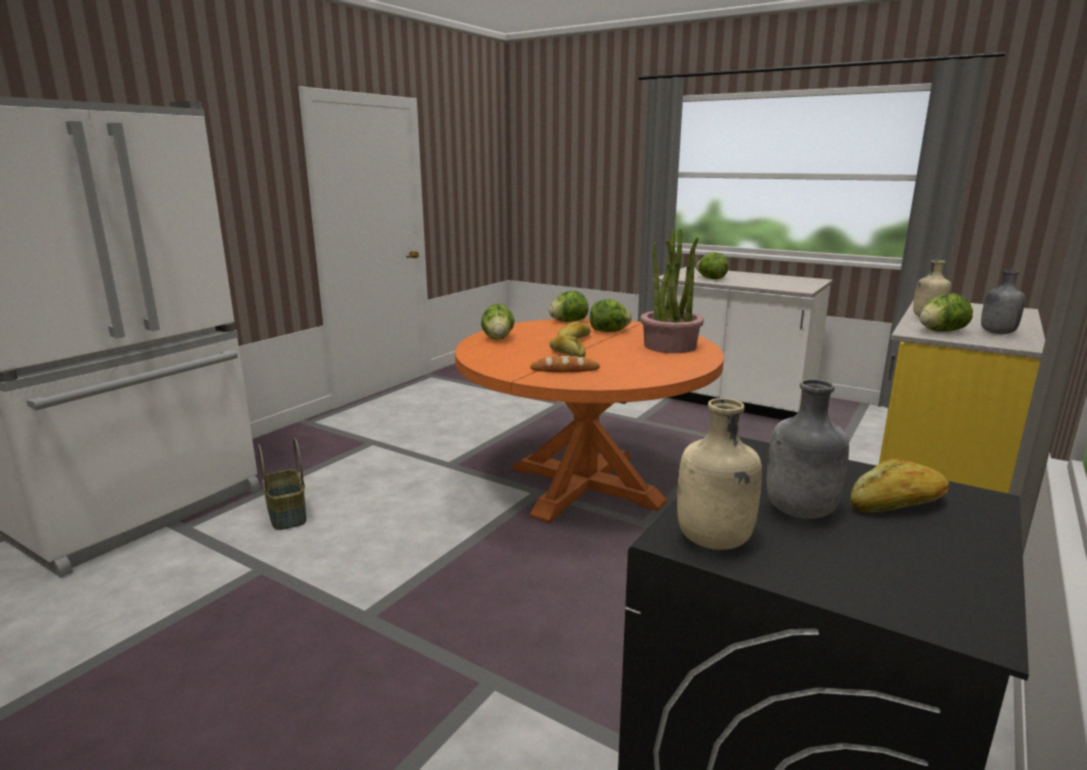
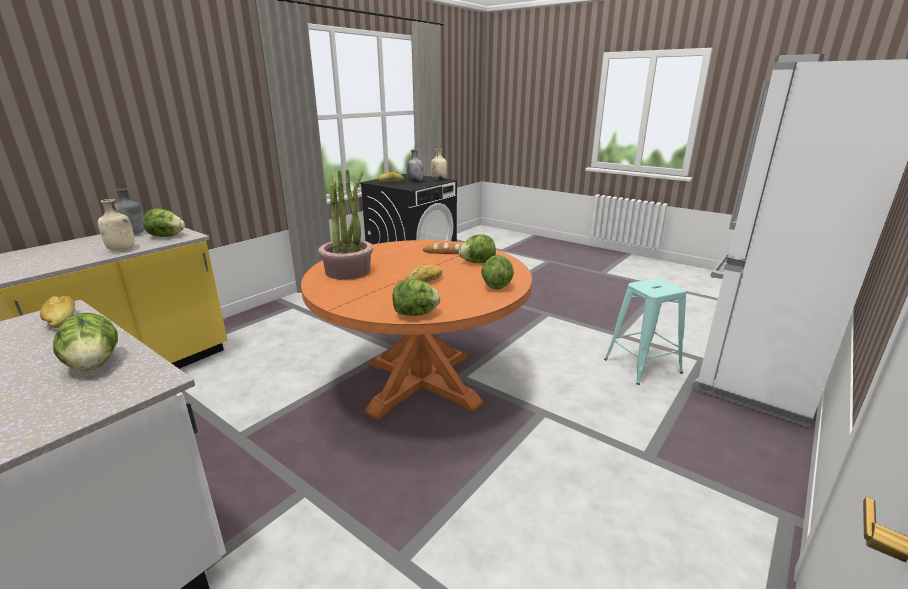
camera: 175 degrees left, 5 degrees up
(286, 515) = (642, 366): basket -> turquoise stool
(567, 354) = (439, 265): bread -> bread (62, 320)
(609, 331) = (383, 293): lettuce -> lettuce (477, 262)

